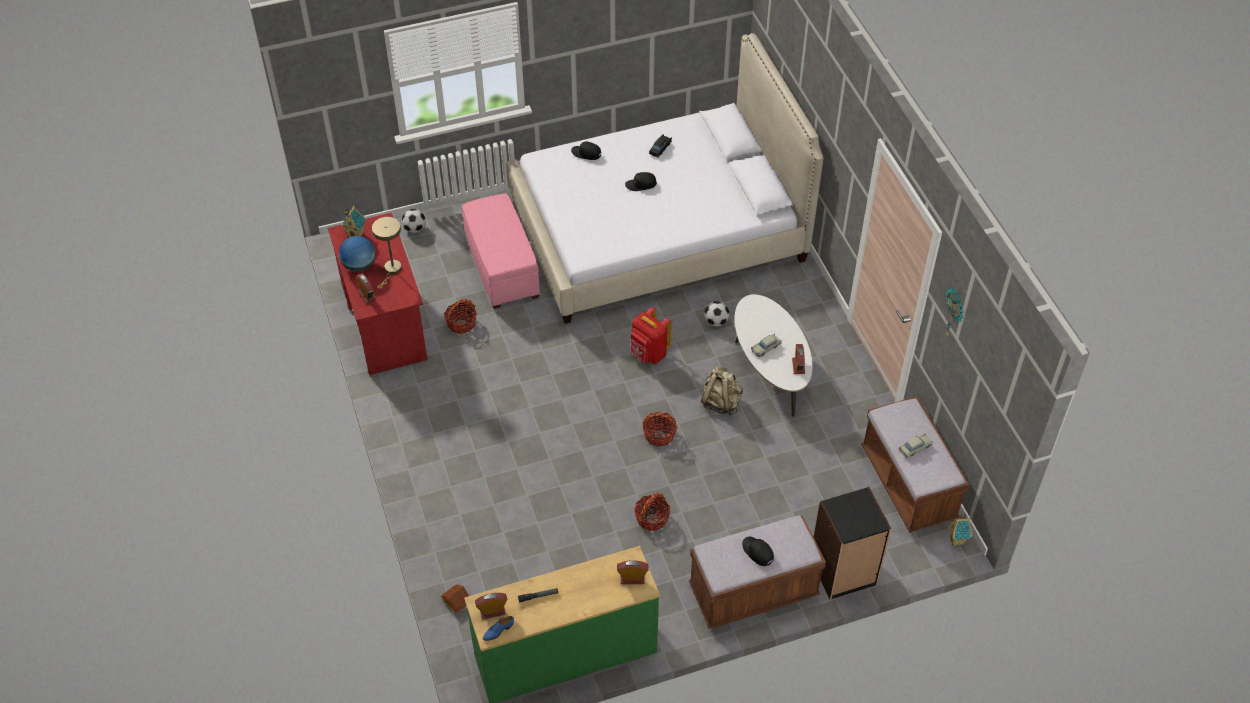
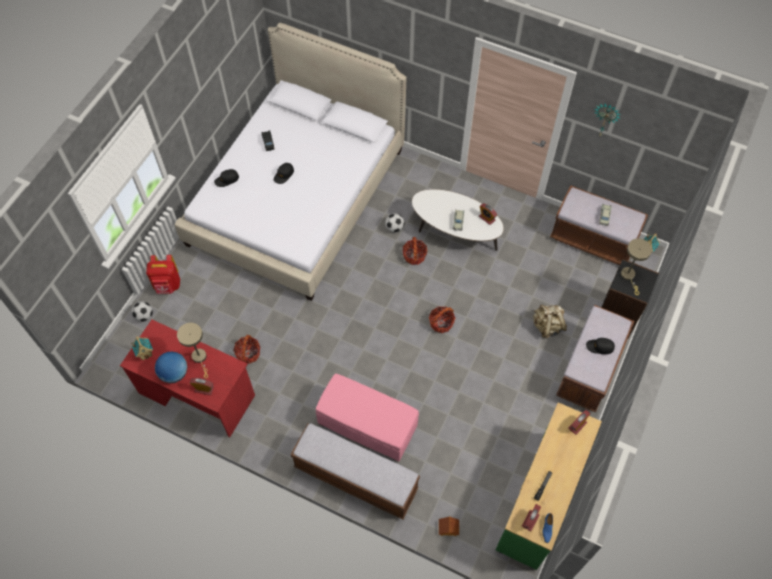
camera: 45 degrees left, 10 degrees up
(429, 493) = (355, 478): none -> bench
(502, 268) = (232, 296): pink ottoman -> pink ottoman (368, 425)
(648, 354) = (380, 279): red backpack -> red backpack (167, 285)
(652, 518) = (493, 376): basket -> basket (414, 255)
(721, 402) = (451, 274): beige backpack -> beige backpack (547, 326)
(854, 506) = (629, 276): none -> beige table lamp

